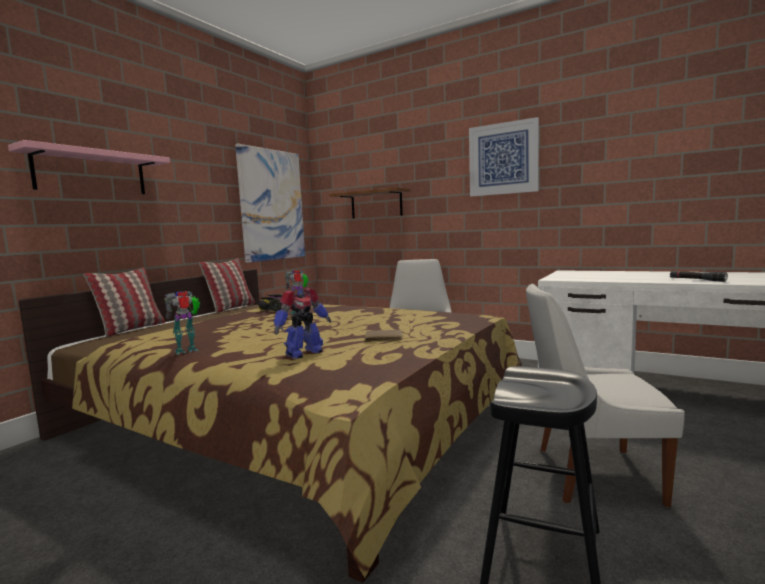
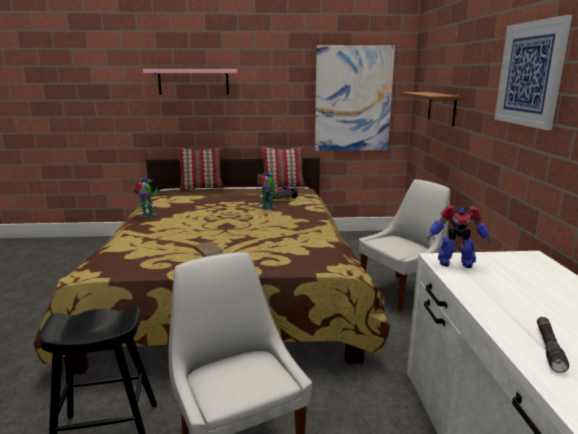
camera: 55 degrees right, 10 degrees up
(303, 353) = (155, 241): toy robot -> toy robot (454, 263)

